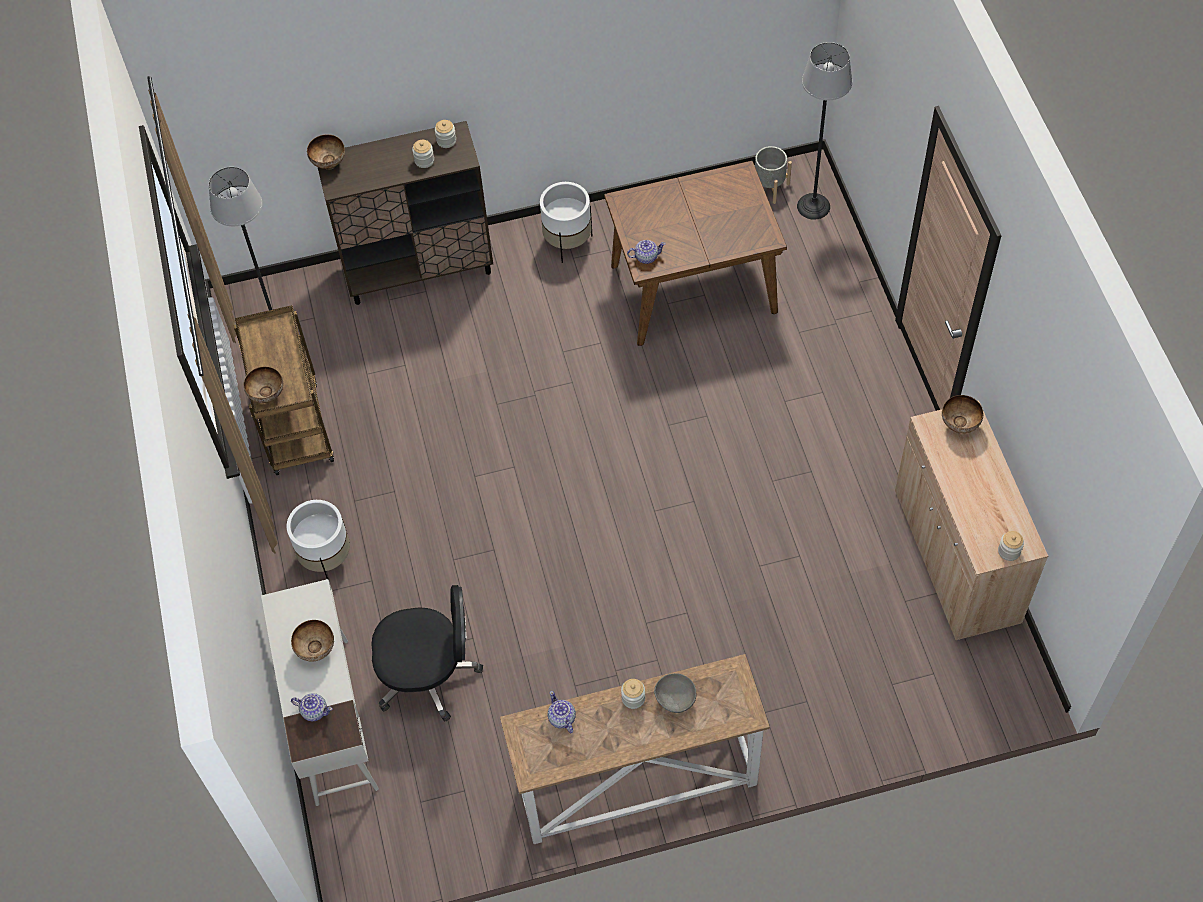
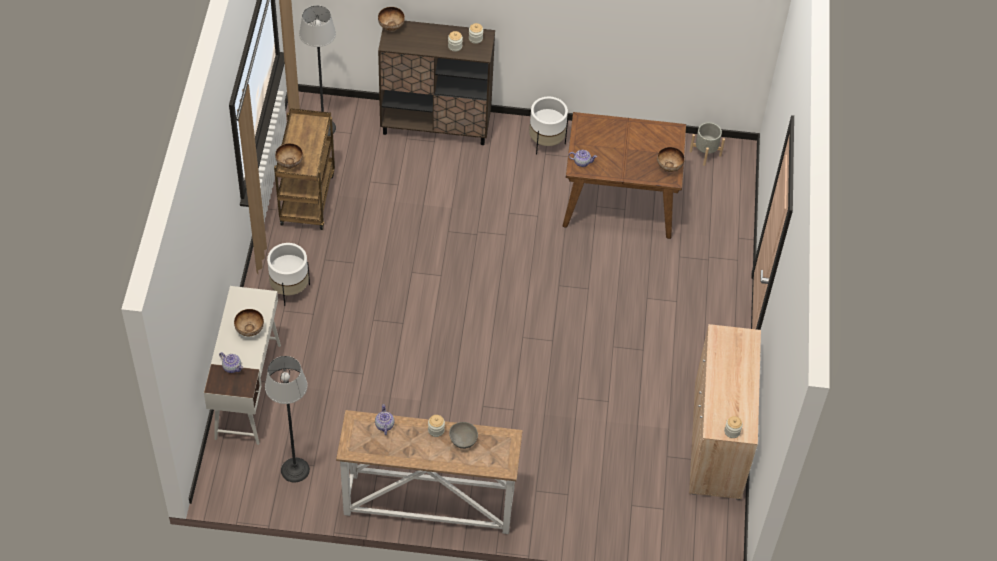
camera: 15 degrees right, 5 degrees down
(429, 674) = (324, 385): black office chair -> none
(813, 206) = (730, 176): floor lamp -> floor lamp (295, 470)
(960, 425) = (739, 341): bowl -> bowl (669, 168)

